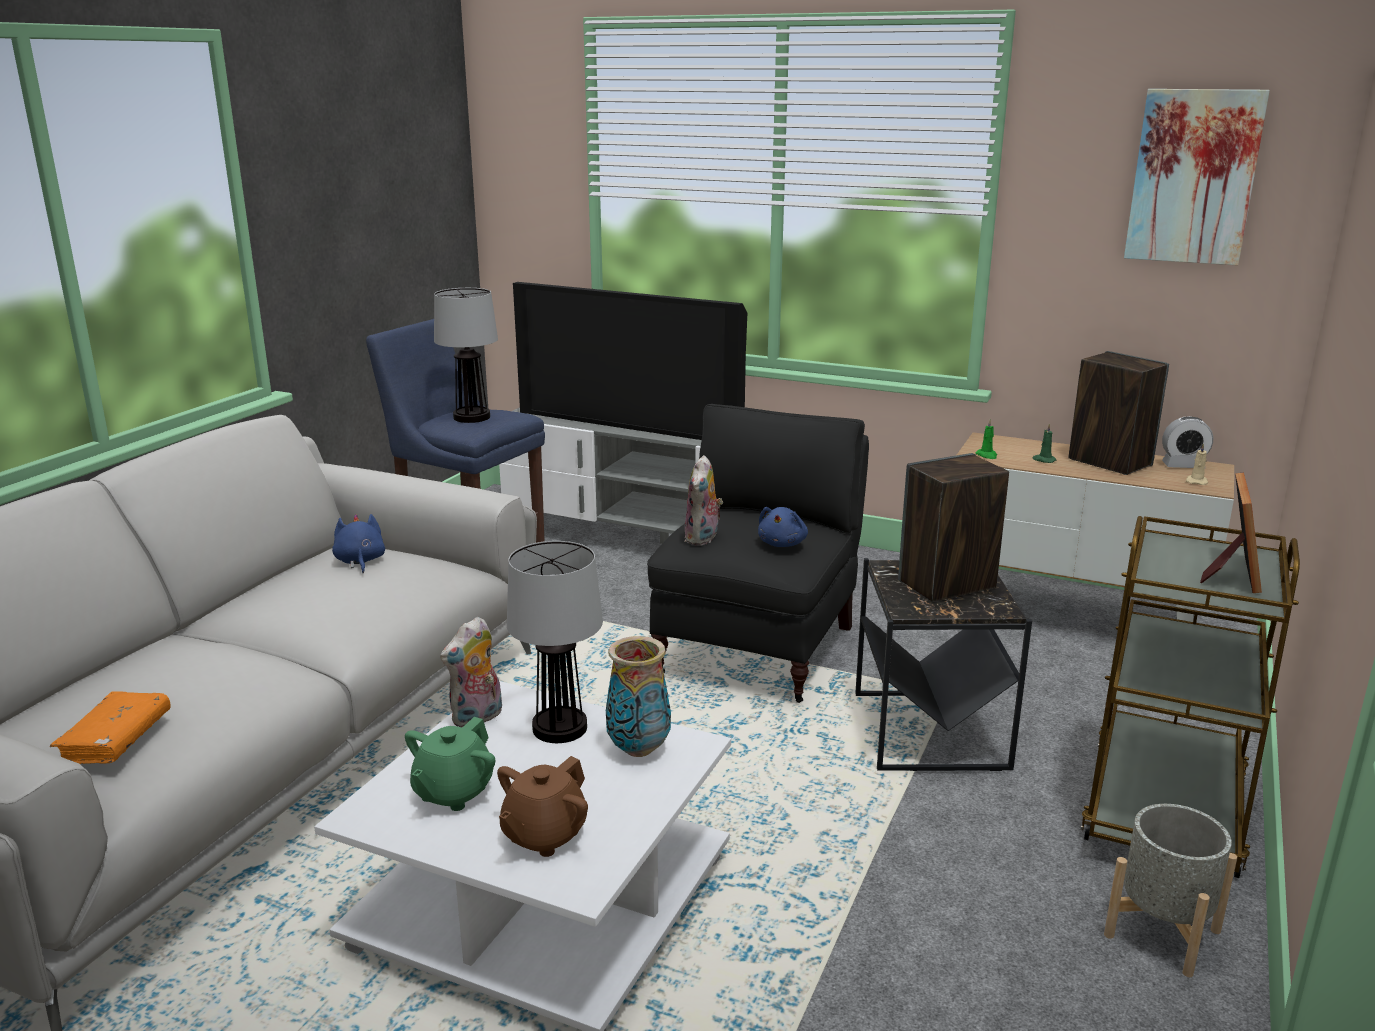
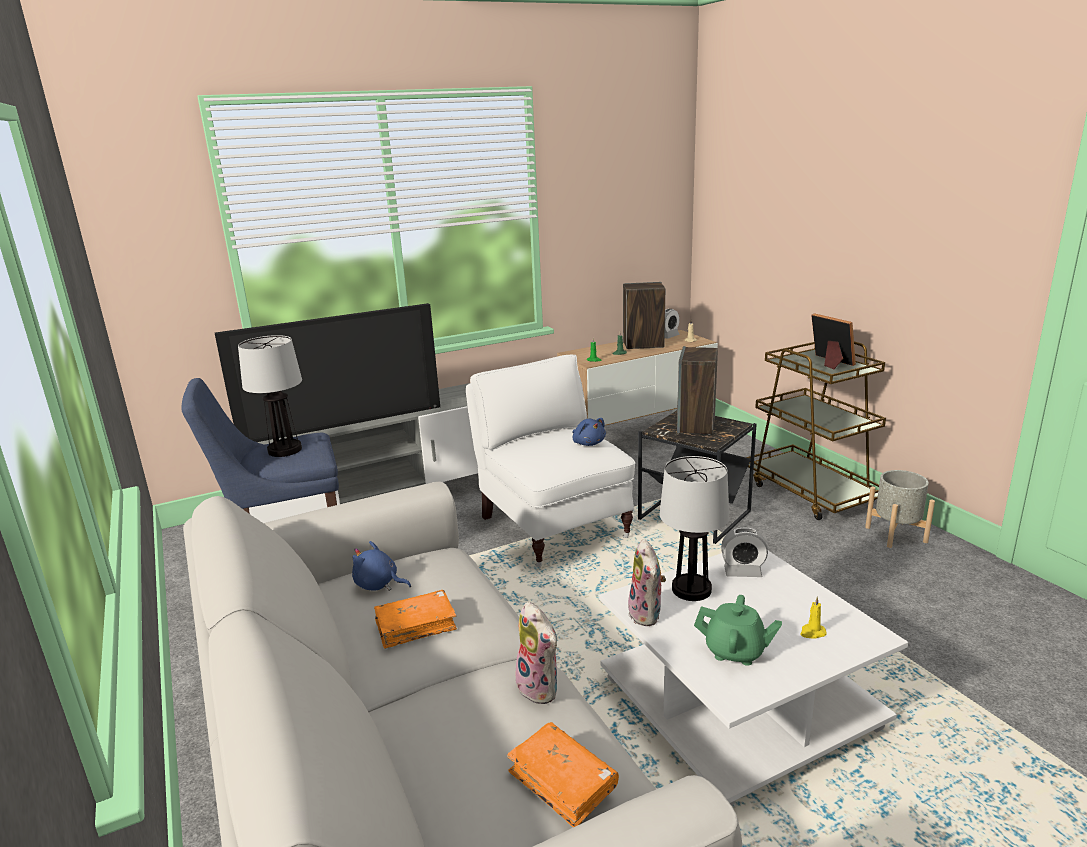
camera: 50 degrees left, 0 degrees up
(304, 599) = (416, 626): none -> orange book
(453, 792) = (735, 651): green teapot -> green teapot turned 45 degrees counterclockwise
(543, 835) = (812, 632): brown teapot -> yellow candle
(639, 749) = (742, 572): vase -> alarm clock
(703, 538) = (546, 460): plush toy -> plush toy (541, 688)
(759, 648) = (552, 526): black armchair -> white armchair
(1193, 177) = (632, 179): picture -> none

